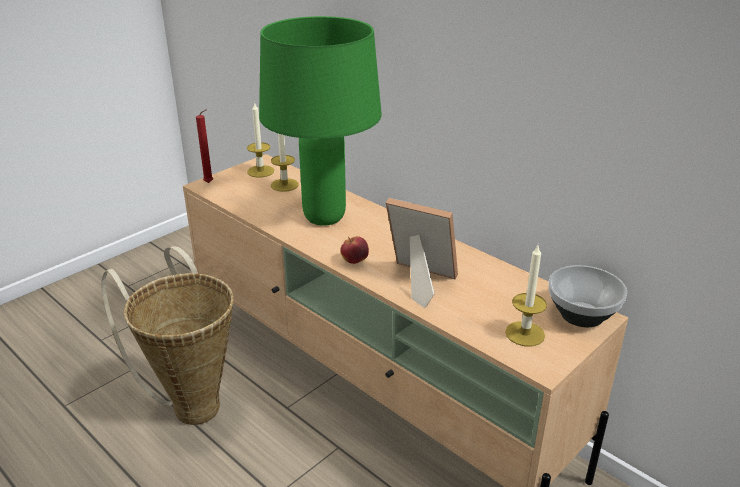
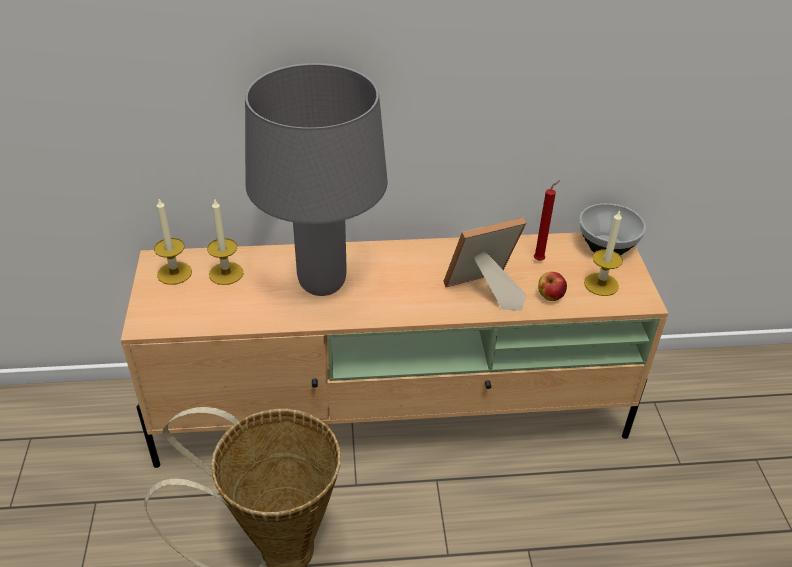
camera: 50 degrees left, 10 degrees up
(210, 183) = (146, 318): red candle -> red candle (540, 260)
(325, 218) = (323, 284): green table lamp -> grey table lamp
(355, 261) = (414, 307): apple -> apple (550, 297)

